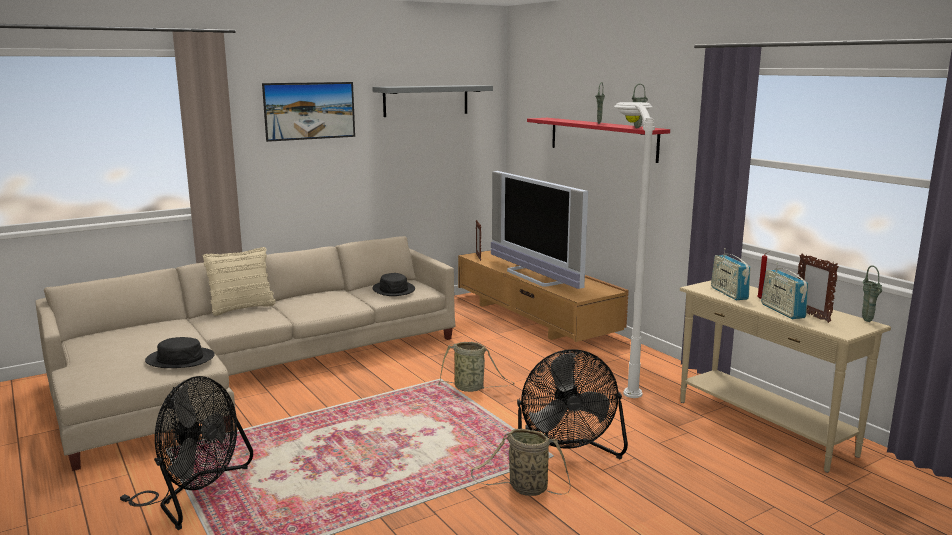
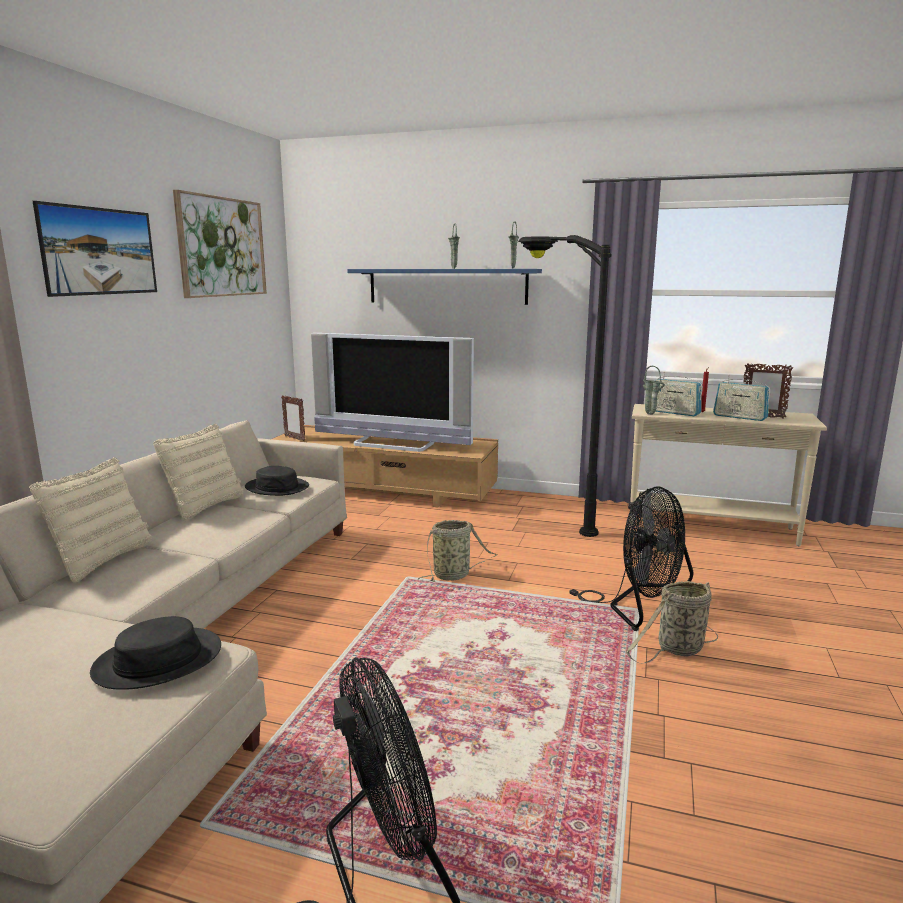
camera: 40 degrees left, 0 degrees up
(335, 292) = (205, 507): none -> beige pillow
(426, 100) = (222, 247): grey shelf -> picture
(602, 138) = (447, 286): red shelf -> blue shelf
(622, 371) = (545, 516): white floor lamp -> black floor lamp
(868, 322) = (797, 413): green vase -> green vase (651, 414)

